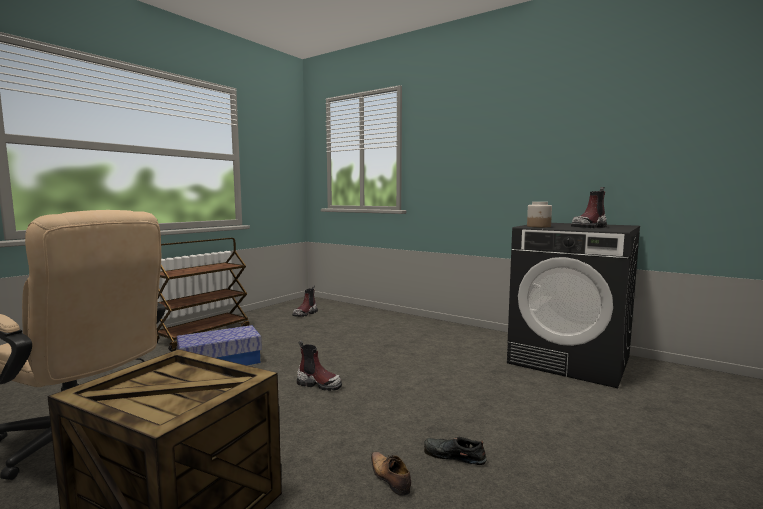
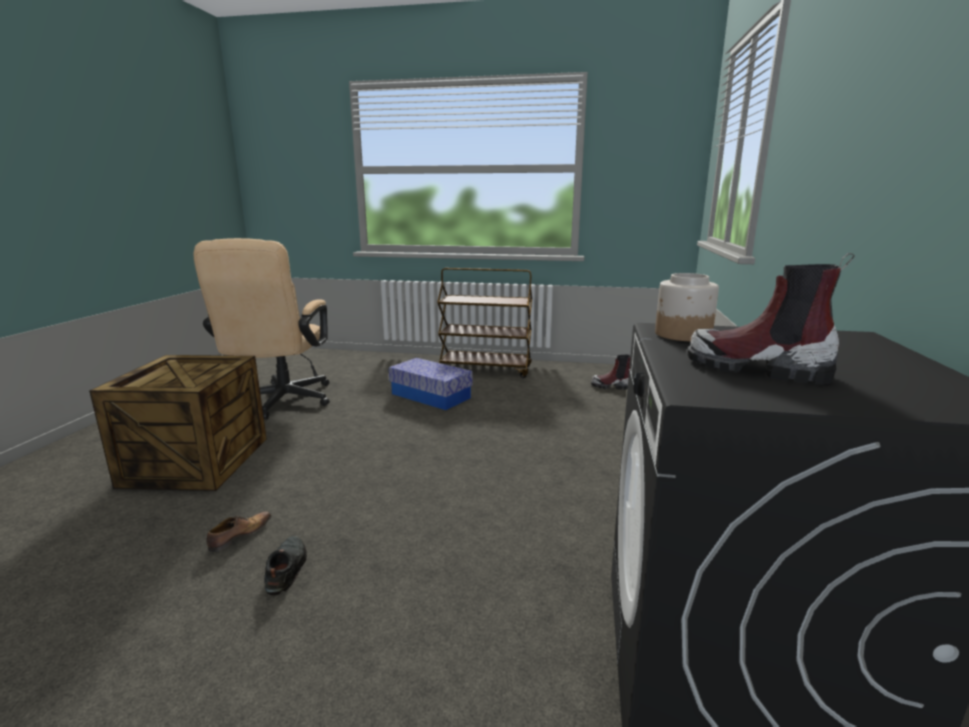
camera: 65 degrees right, 10 degrees up
(319, 384) = (415, 450): boot -> none

